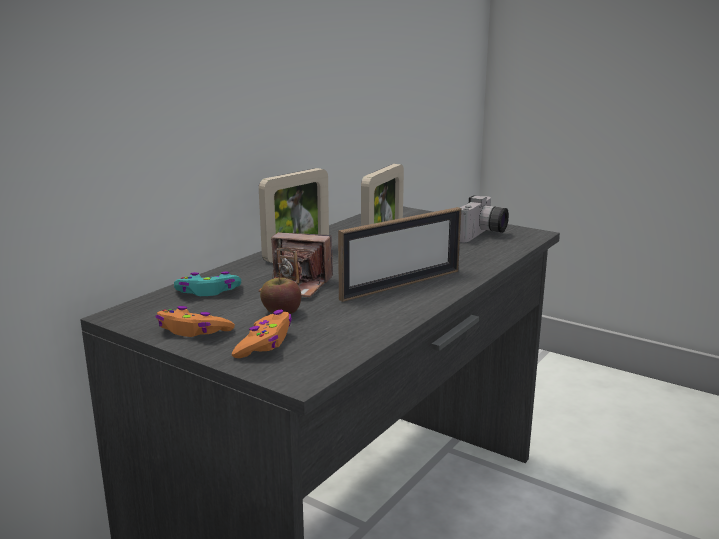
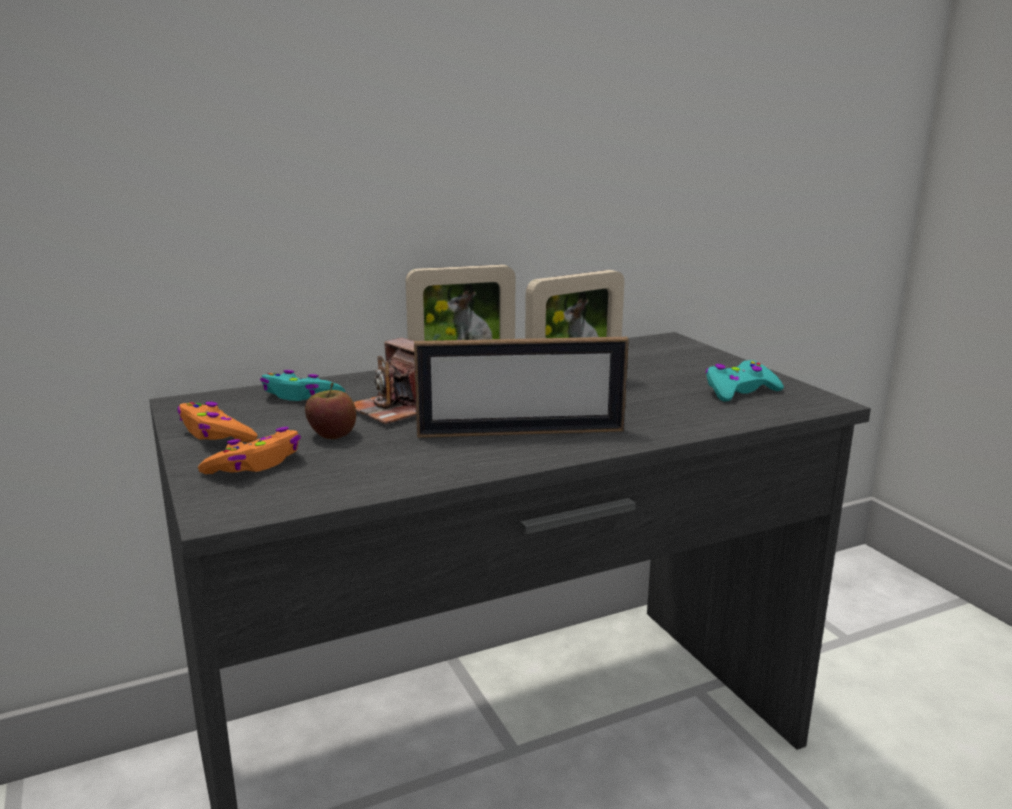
camera: 30 degrees right, 0 degrees up
(482, 235) = (740, 391): camera -> turquoise game controller

